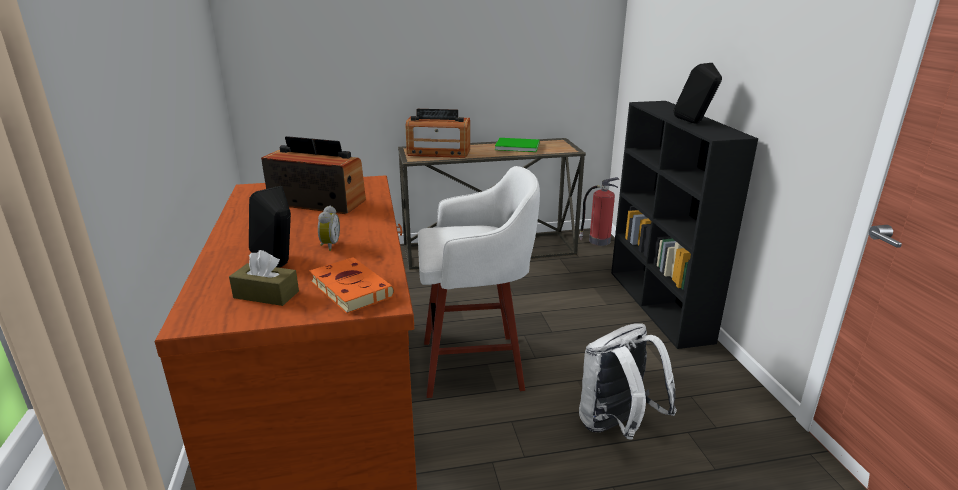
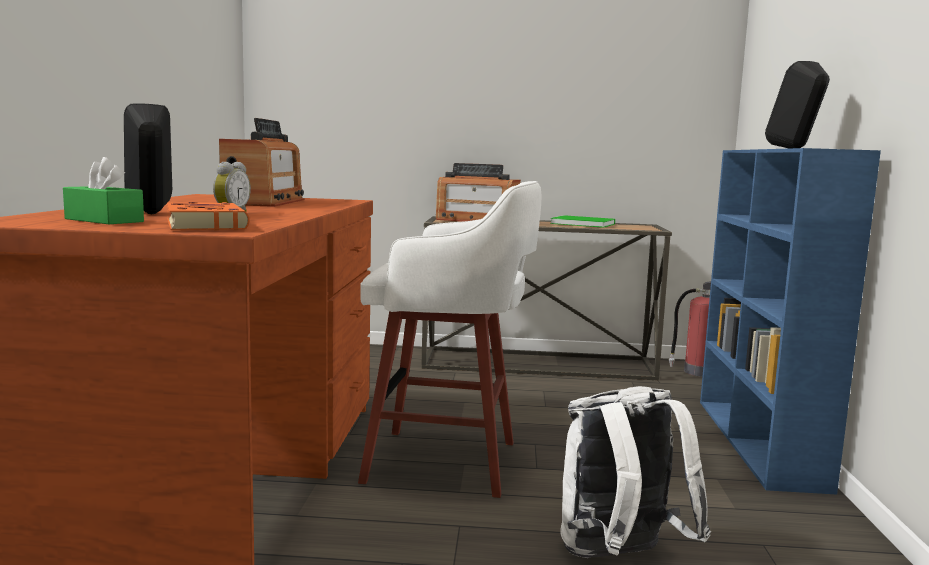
camera: 15 degrees right, 15 degrees down
(266, 295) = (104, 220): brown tissue box -> green tissue box
(318, 202) = (264, 202): radio -> radio turned 60 degrees clockwise
(659, 305) = (759, 442): black bookcase -> blue bookcase

